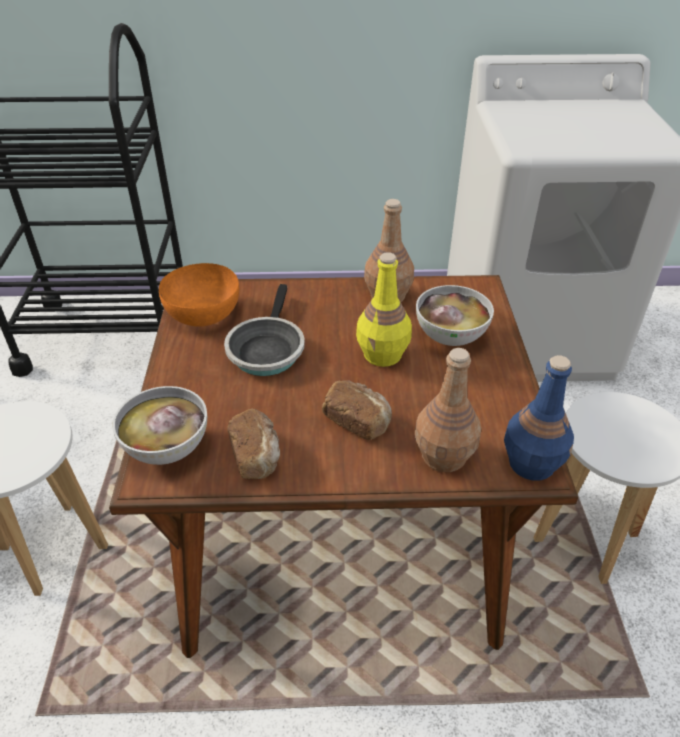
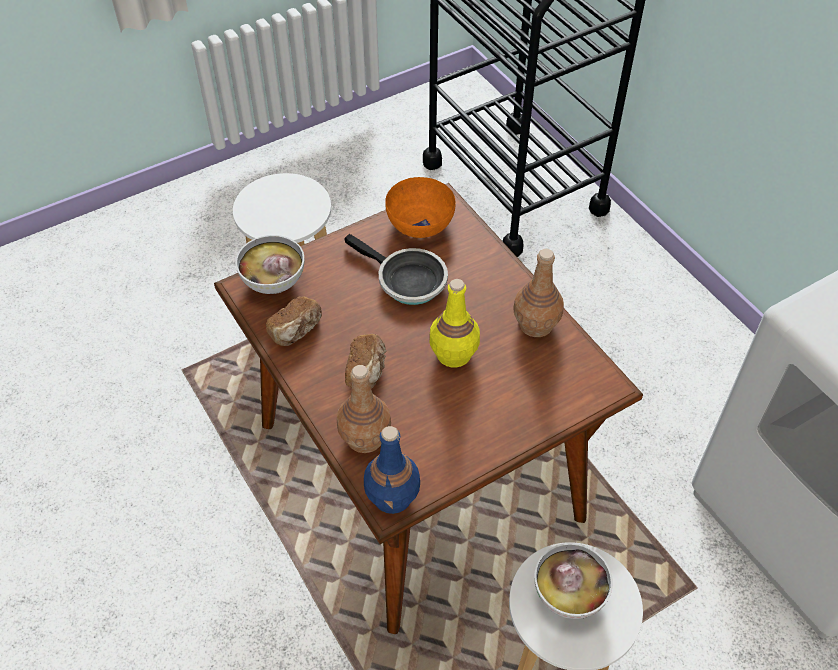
camera: 60 degrees right, 10 degrees up
(266, 349) = (407, 281): frying pan -> frying pan turned 120 degrees counterclockwise
(451, 337) = (512, 390): bowl -> bowl (569, 594)

